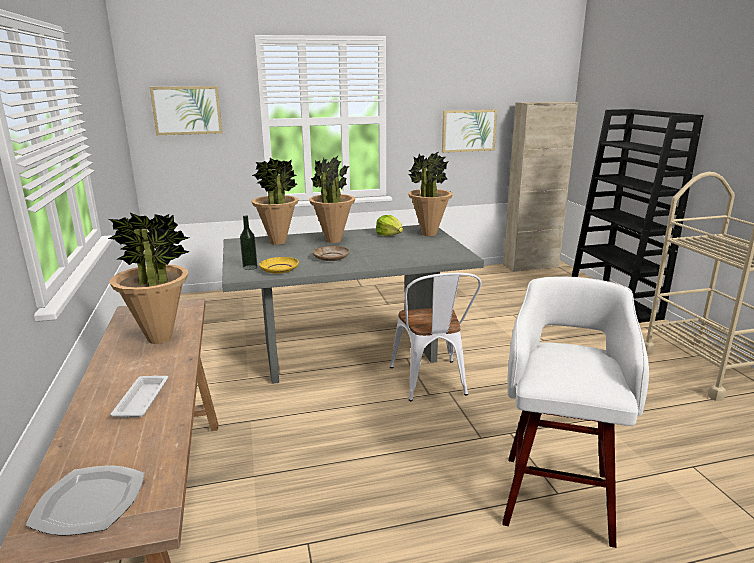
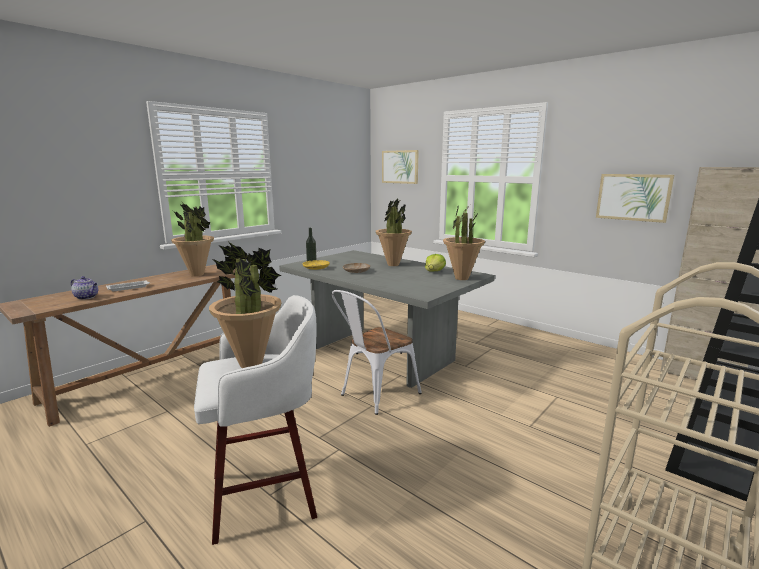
camera: 55 degrees right, 5 degrees down
(91, 501) = (40, 302): plate -> none
(142, 444) = (87, 297): none -> teapot
(278, 242) = (366, 258): potted plant -> potted plant (251, 364)

